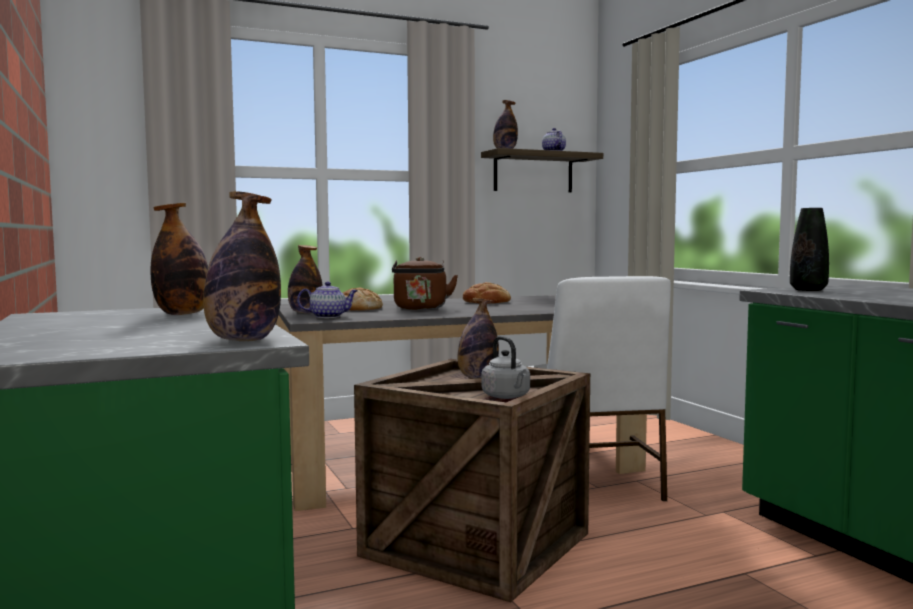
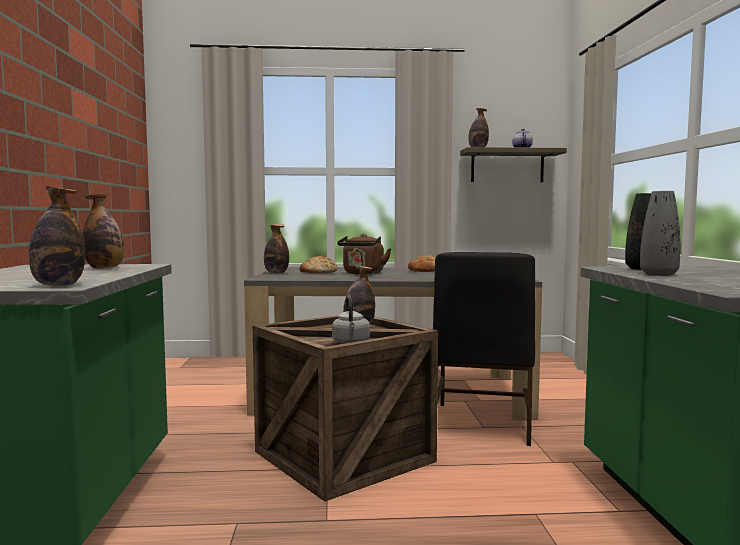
camera: 20 degrees right, 0 degrees up
(329, 316) = (283, 276): teapot -> none
(591, 484) = (480, 424): white chair -> black chair
(849, 295) = (658, 274): none -> grey vase

